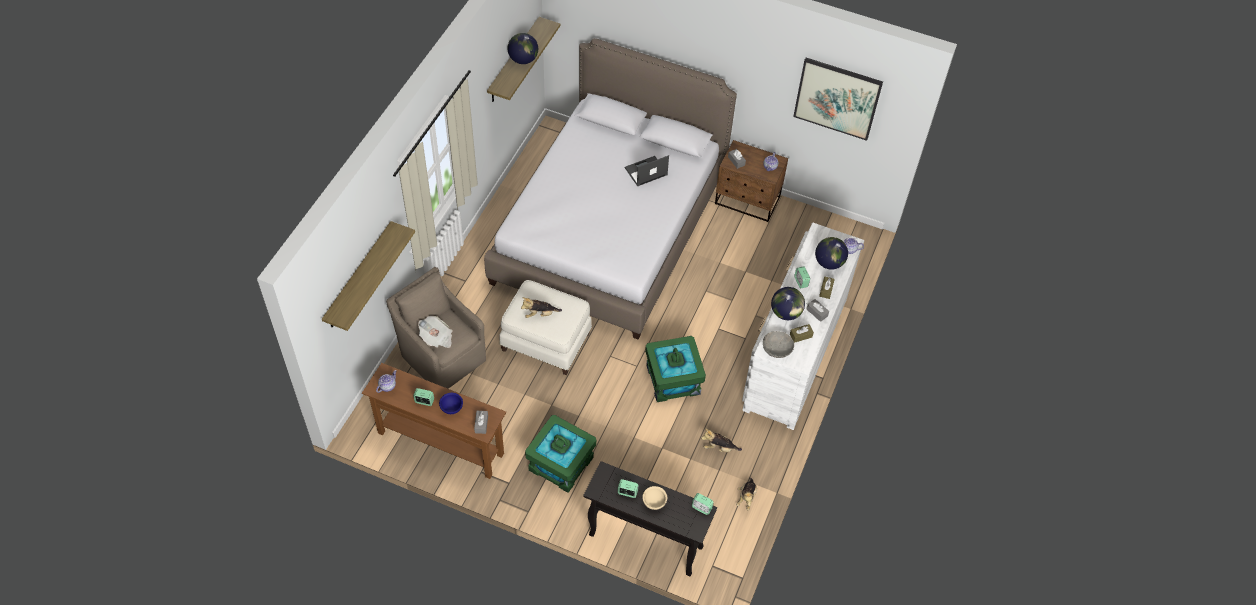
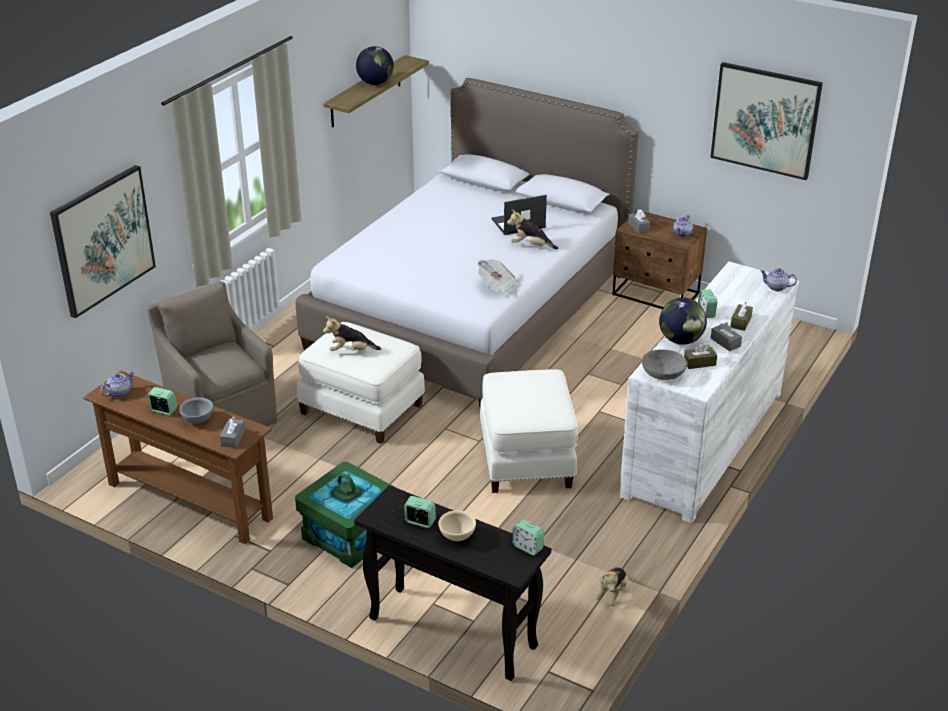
camera: 10 degrees right, 20 degrees down
(358, 276) = (103, 240): shelf -> picture
(437, 338) = (207, 365): newspaper -> newspaper (498, 287)
(452, 408) = (198, 420): blue bowl -> grey bowl
(673, 379) = (527, 458): green storage box -> white ottoman
(719, 448) = (580, 535): plush toy -> plush toy (531, 246)
(829, 263) = (747, 298): globe -> none

